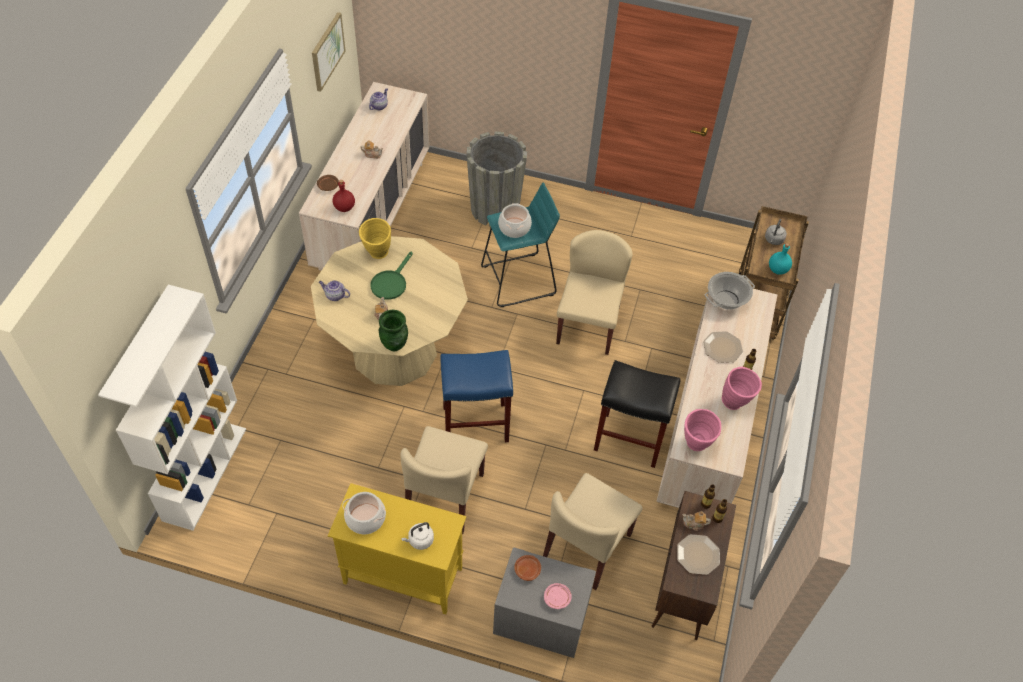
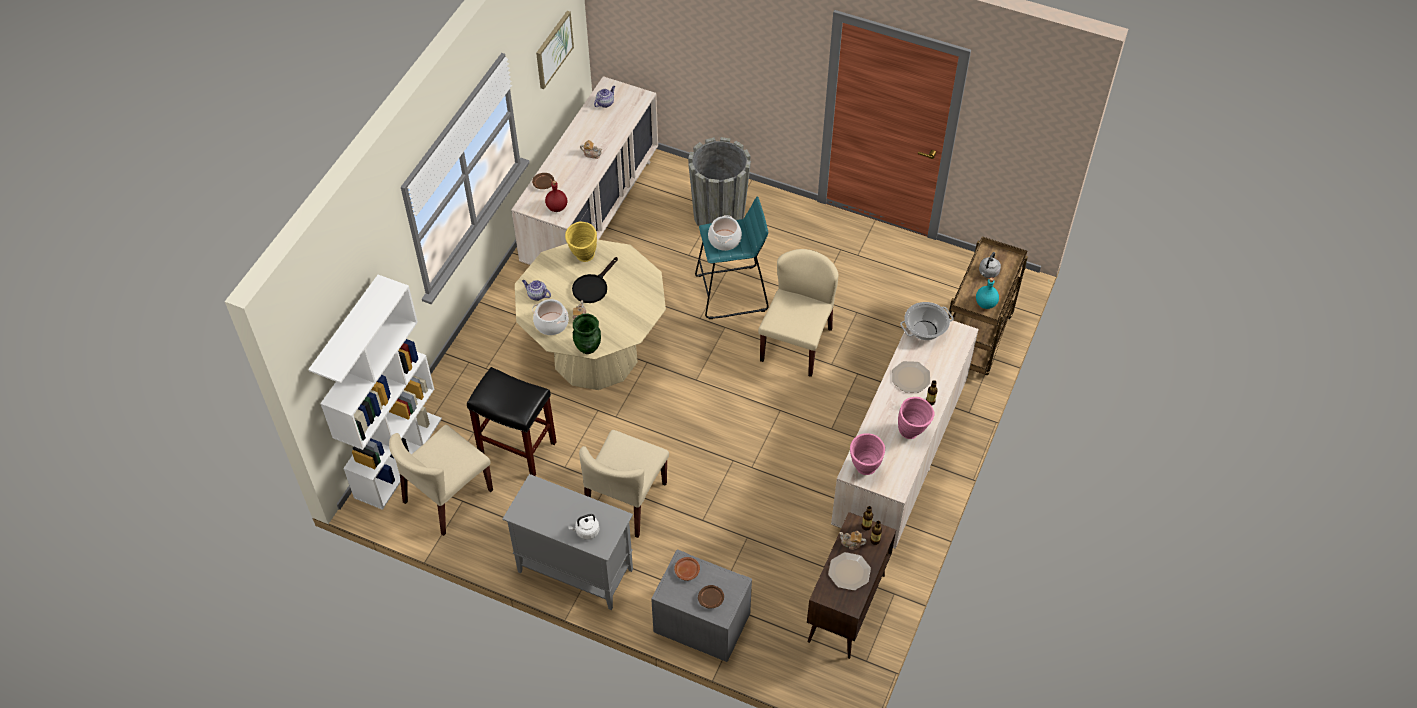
camera: 10 degrees right, 0 degrees up
(366, 518) = (539, 507): cooking pot -> cooking pot (551, 323)
(391, 283) = (593, 286): green frying pan -> black frying pan
(402, 575) = (574, 570): yellow cabinet -> grey cabinet
(474, 424) = (665, 434): blue stool -> none
(557, 598) = (711, 599): pink plate -> brown plate
(587, 546) = (757, 561): beige chair -> beige chair (447, 497)
(628, 439) = (817, 463): black stool -> black stool (516, 449)

